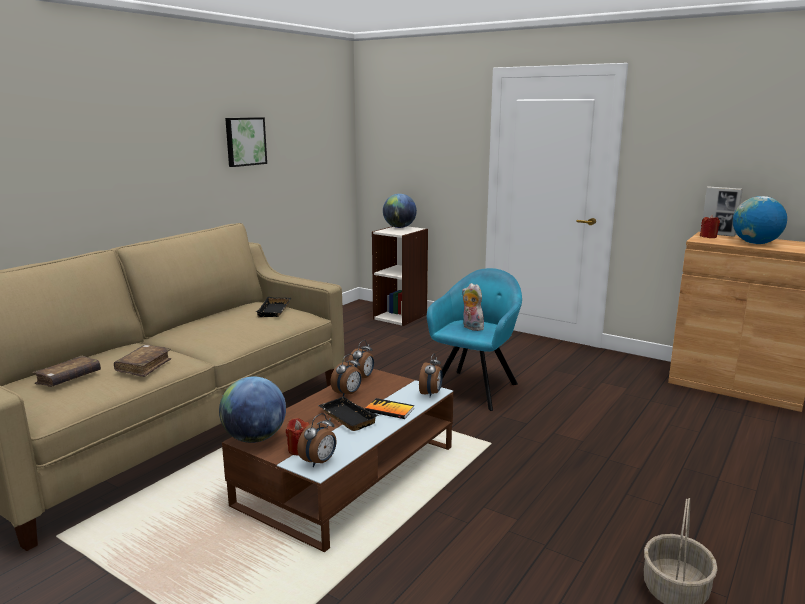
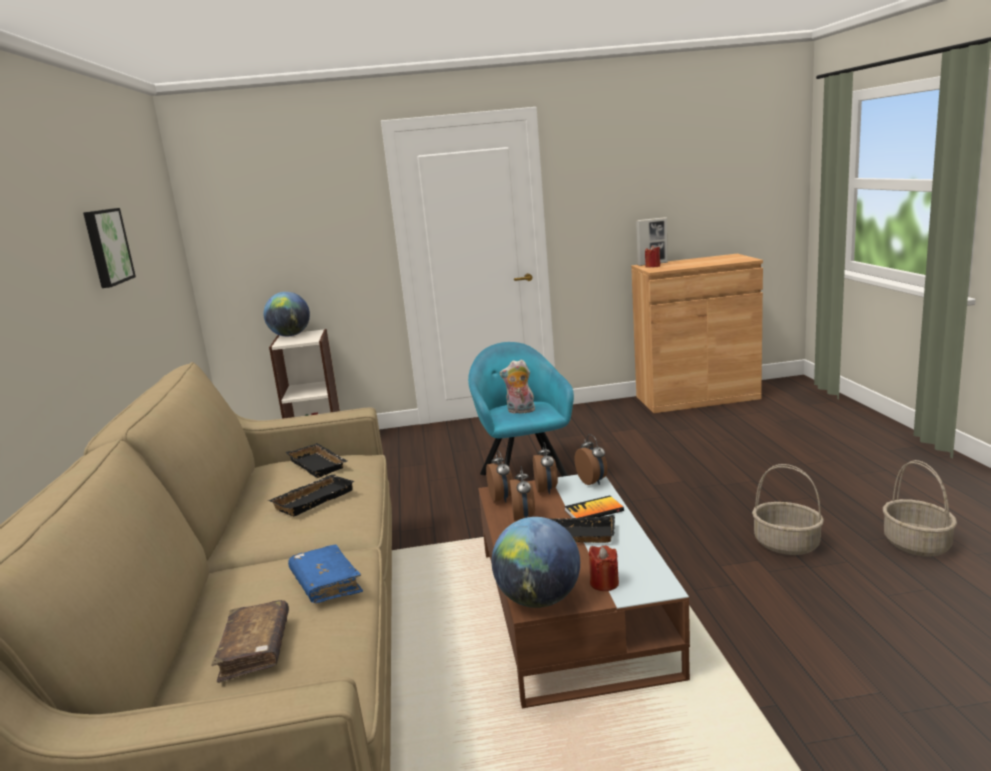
camera: 40 degrees left, 0 degrees up
(144, 366) = (326, 584): brown book -> blue book
(231, 326) = (313, 499): none -> black tray
(319, 462) = (646, 581): alarm clock -> alarm clock (546, 490)
(563, 523) = (787, 544): none -> basket
(755, 243) = (696, 263): globe -> none

